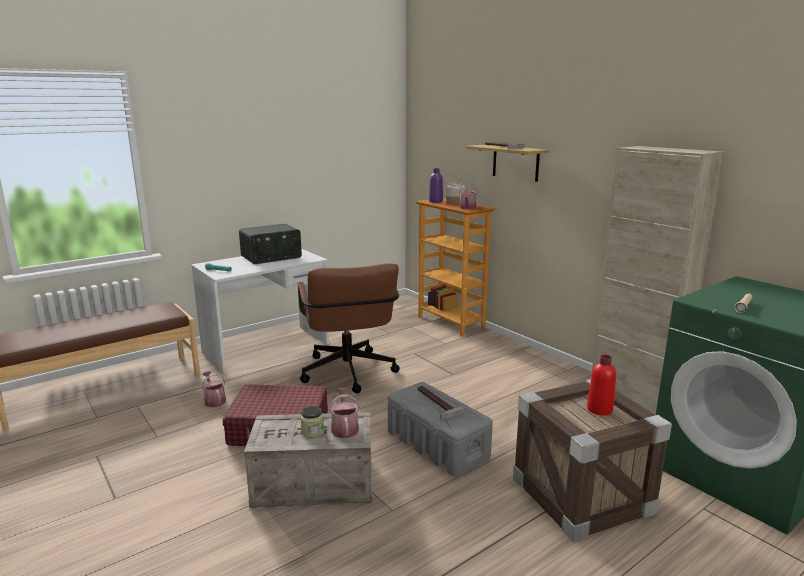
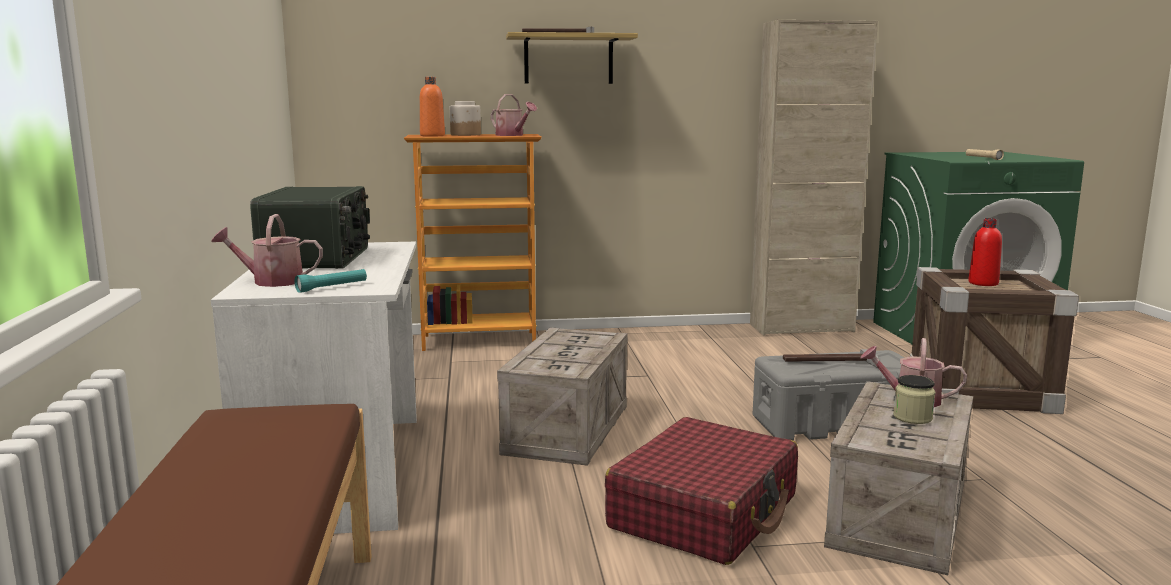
camera: 60 degrees left, 5 degrees down
(214, 400) = (519, 556): watering can -> watering can (271, 281)
(349, 375) = (567, 430): brown office chair -> crate
(435, 201) = (432, 136): purple bottle -> orange bottle

